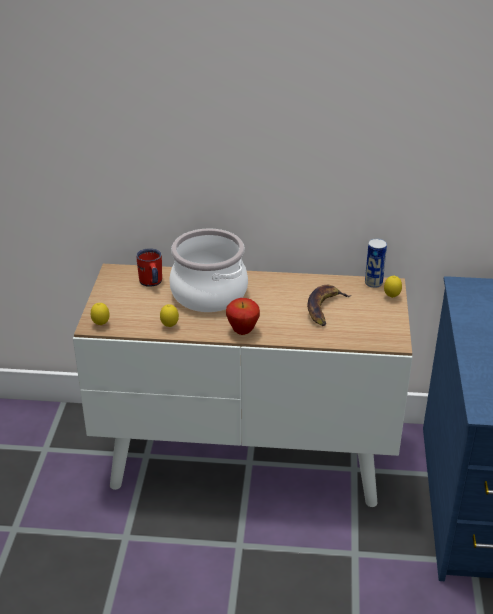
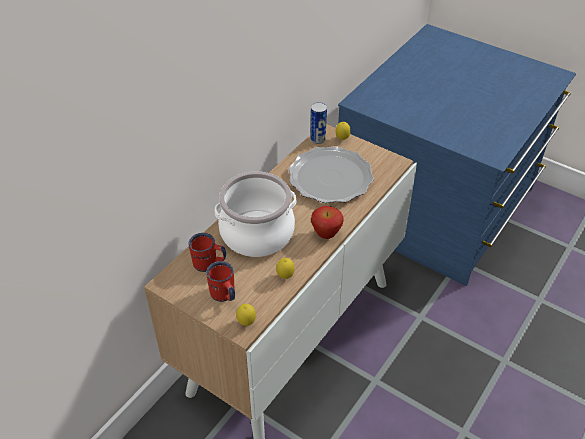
camera: 60 degrees left, 10 degrees up
(122, 303) = (224, 296): none -> red mug
(324, 308) = (329, 177): banana -> plate

